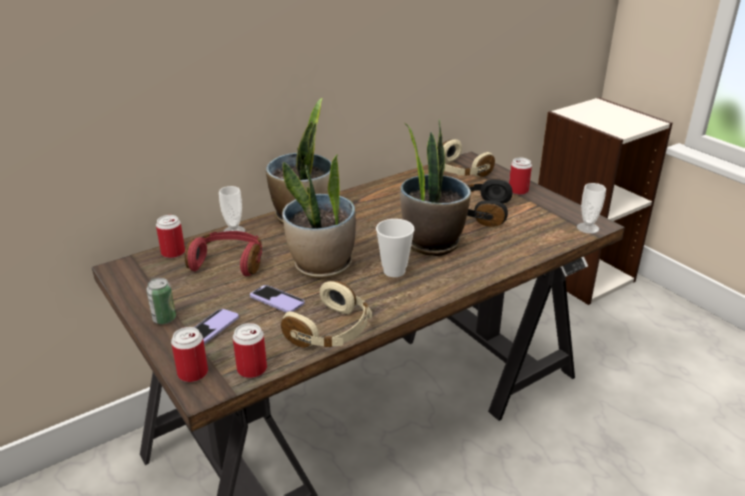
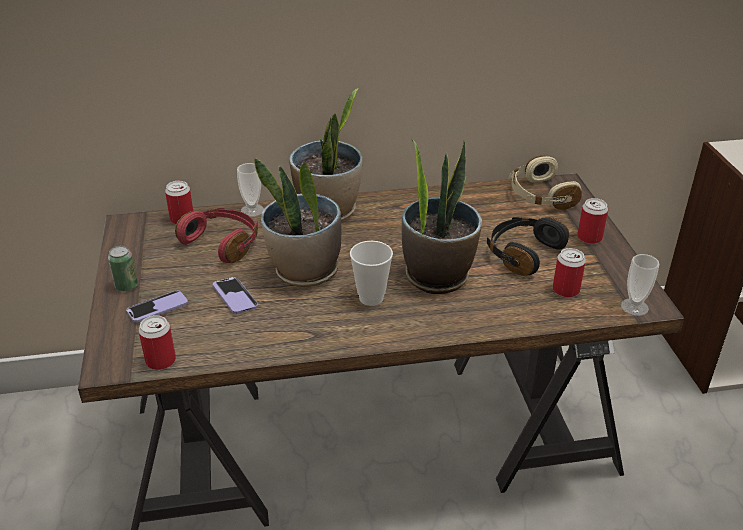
camera: 25 degrees right, 5 degrees up
(193, 373) = (110, 348): can -> can (565, 290)
(331, 331) = (259, 345): beige headphones -> none

